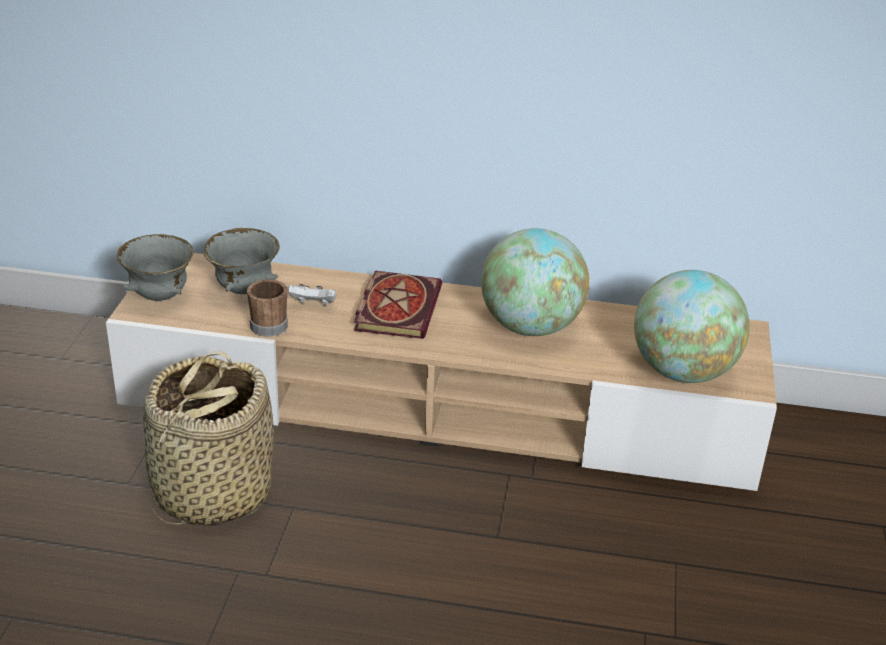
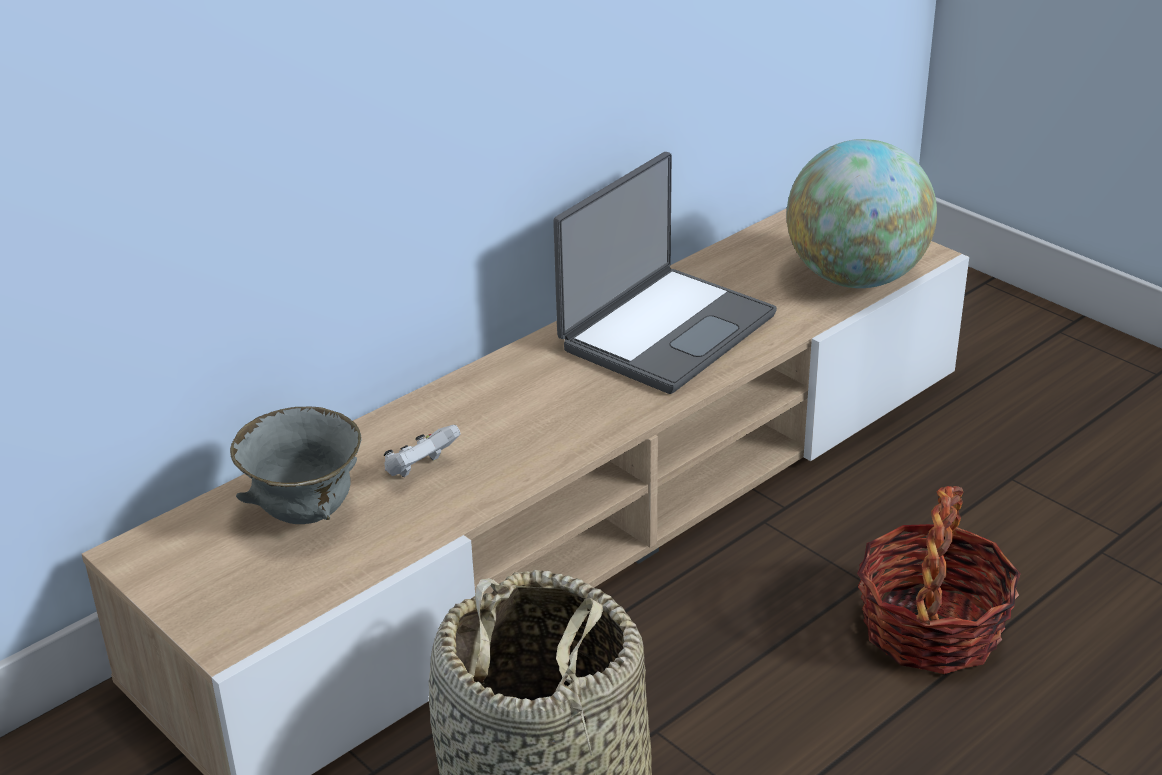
camera: 50 degrees left, 0 degrees up
(159, 297) = (220, 601): grey bowl -> none
(270, 324) = (421, 524): brown mug -> none
(396, 307) = (508, 406): book -> none
(483, 581) = (931, 628): none -> basket
(531, 326) = (665, 331): globe -> laptop

